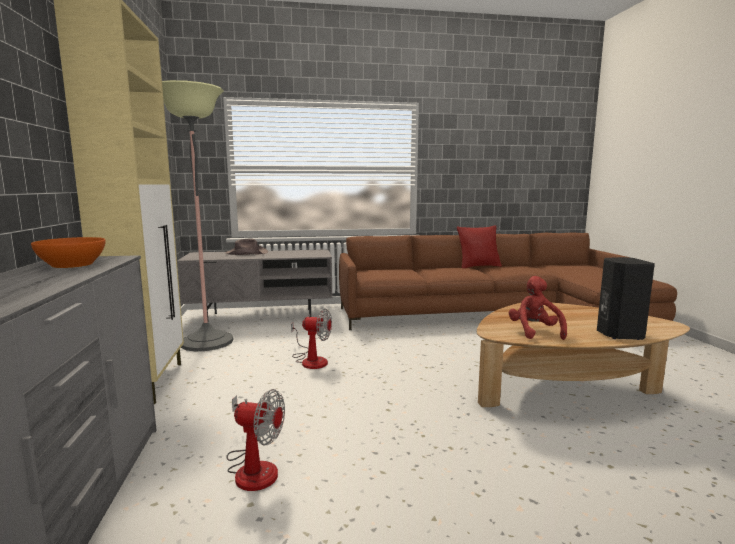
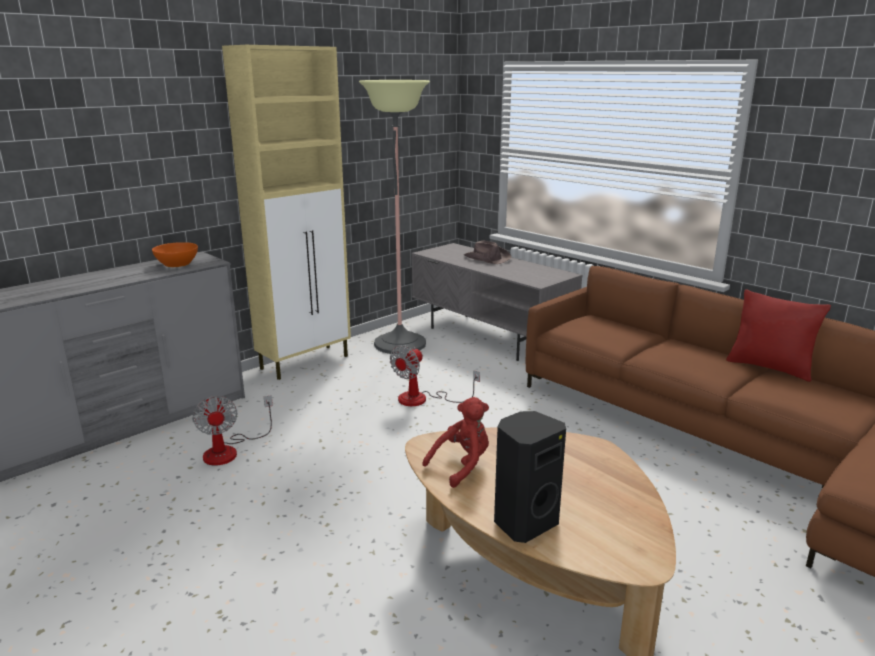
camera: 55 degrees right, 10 degrees up
(311, 360) = (423, 399): fan -> fan turned 60 degrees clockwise

